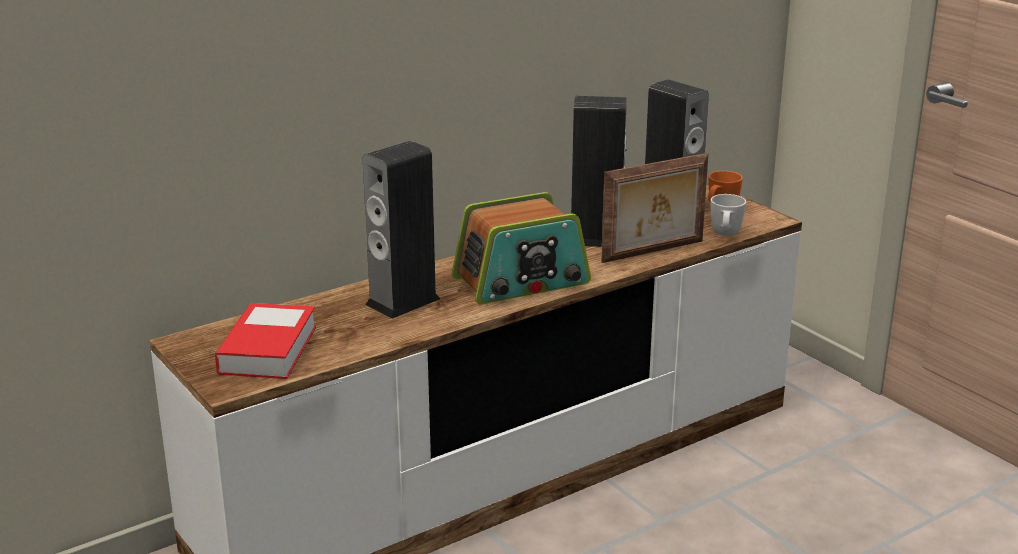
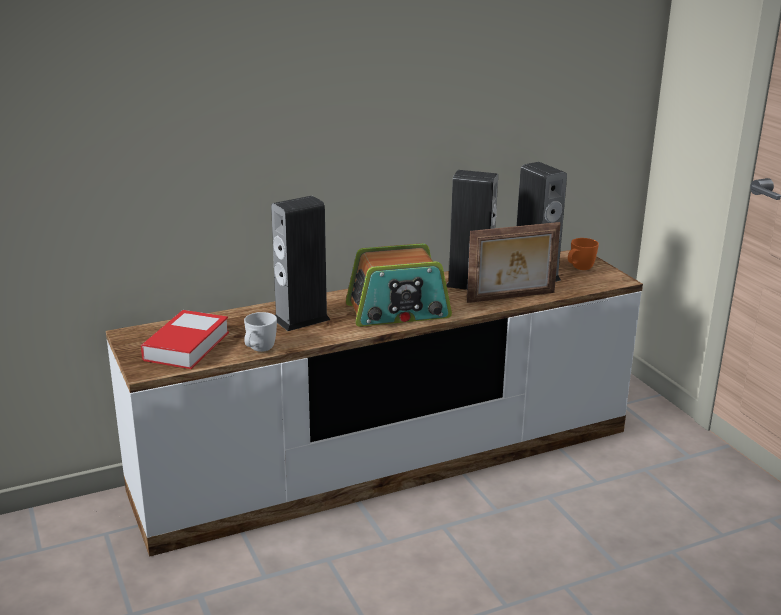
camera: 10 degrees right, 0 degrees up
(725, 235) = (575, 289): white mug -> white mug (259, 351)

